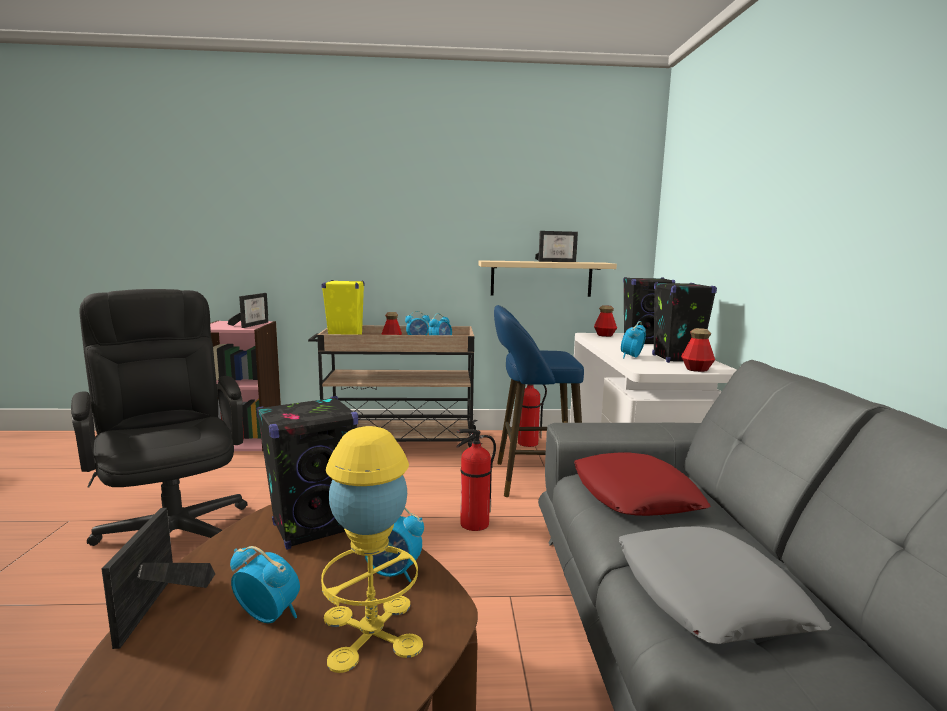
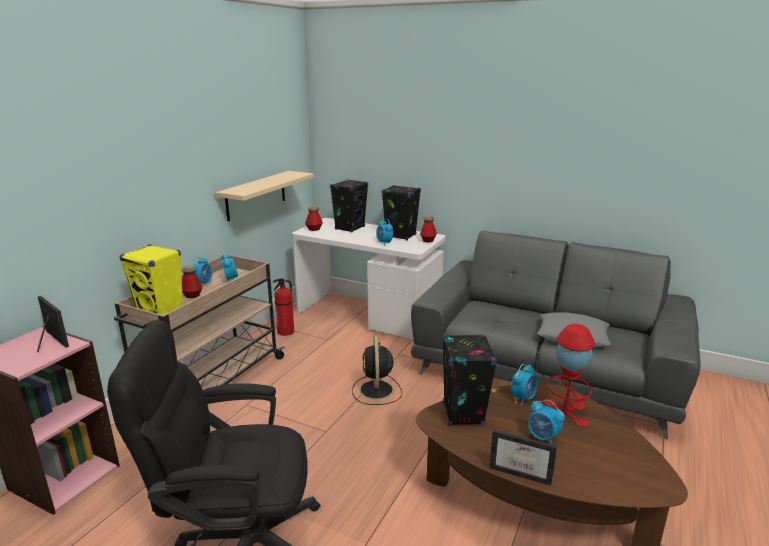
camera: 60 degrees left, 10 degrees up
(268, 616) = (542, 437): alarm clock -> alarm clock turned 105 degrees counterclockwise
(371, 631) = (565, 412): yellow table lamp -> red table lamp
(474, 524) = (376, 391): fire extinguisher -> black fan
(532, 479) = (341, 350): blue stool -> none
(556, 261) = (274, 180): picture frame -> none
(635, 495) = (489, 318): red pillow -> none

